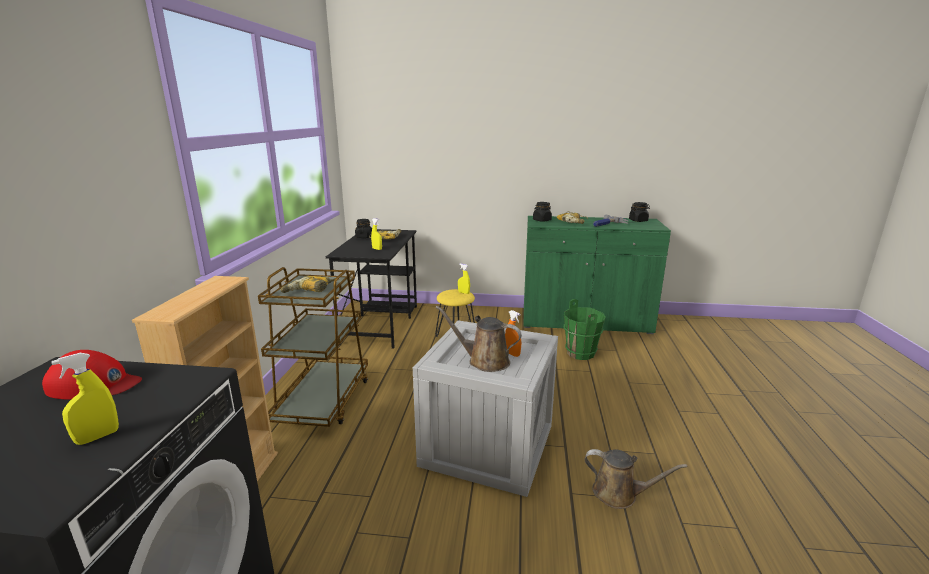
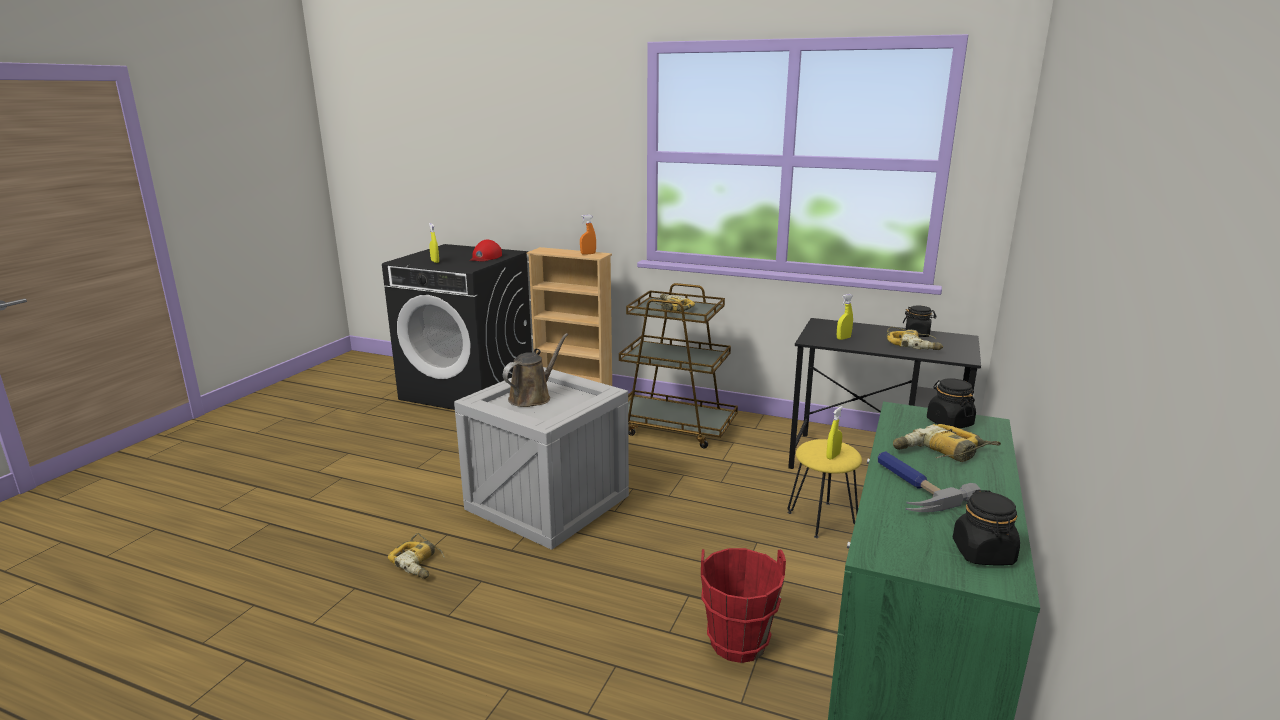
camera: 105 degrees right, 0 degrees up
(512, 354) = (535, 410): orange spray bottle -> orange spray bottle (588, 254)
(581, 353) = (738, 643): green bucket -> red bucket
(619, 494) = (420, 562): brown watering can -> power drill

